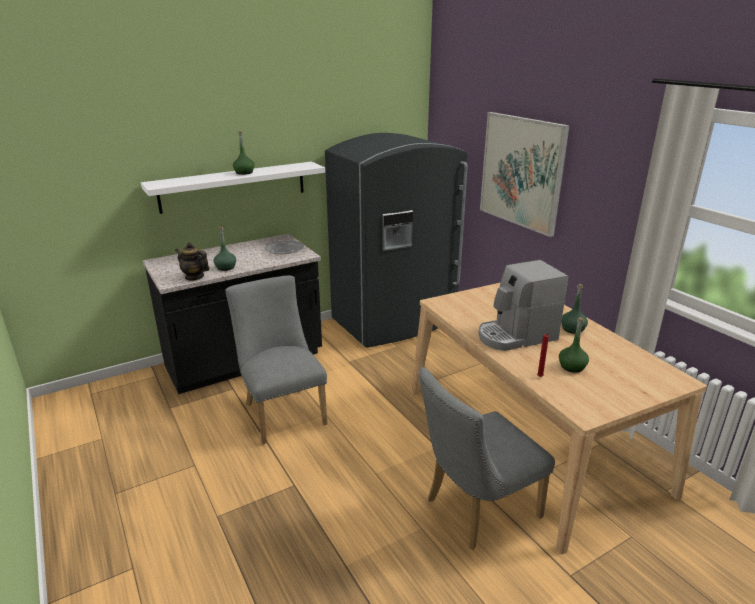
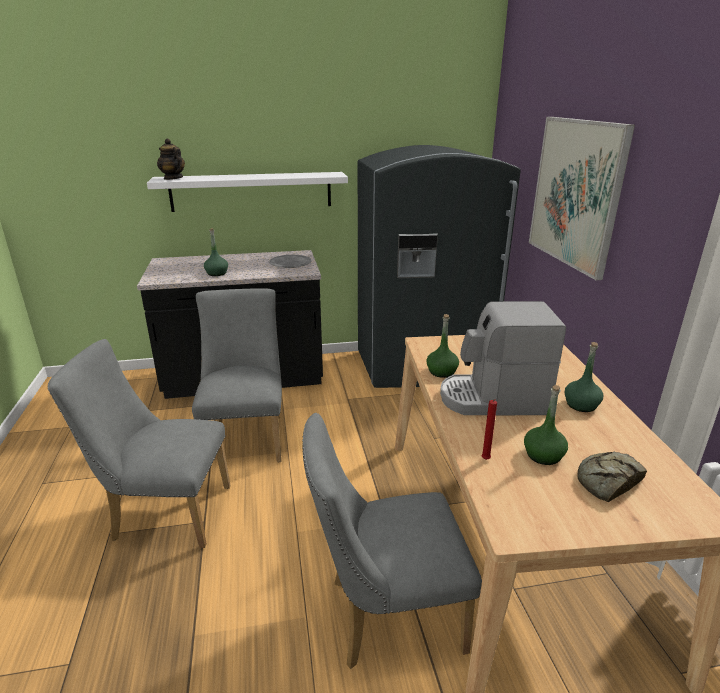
camera: 20 degrees right, 0 degrees up
(194, 277) = (179, 278): teapot -> teapot (173, 178)
(244, 172) = (258, 176): green bottle -> green bottle (442, 372)
(254, 488) = (164, 513): none -> grey chair
(617, 374) = (607, 481): none -> bread

